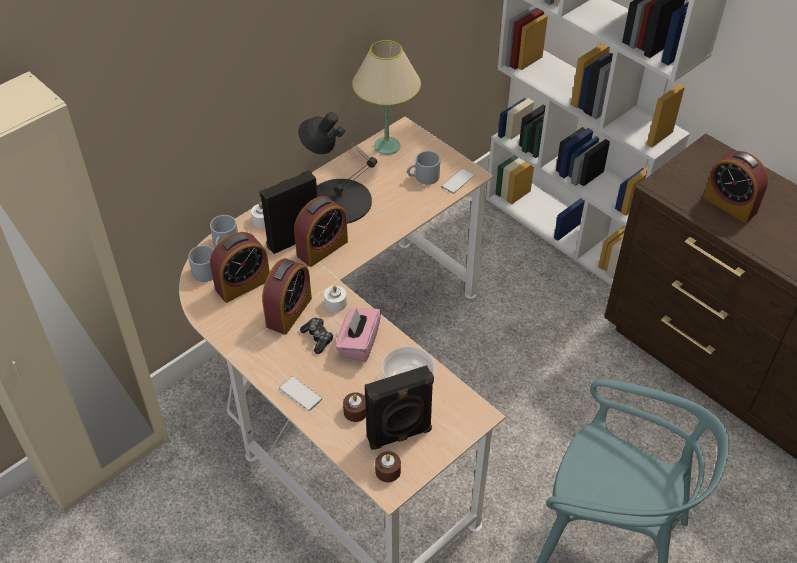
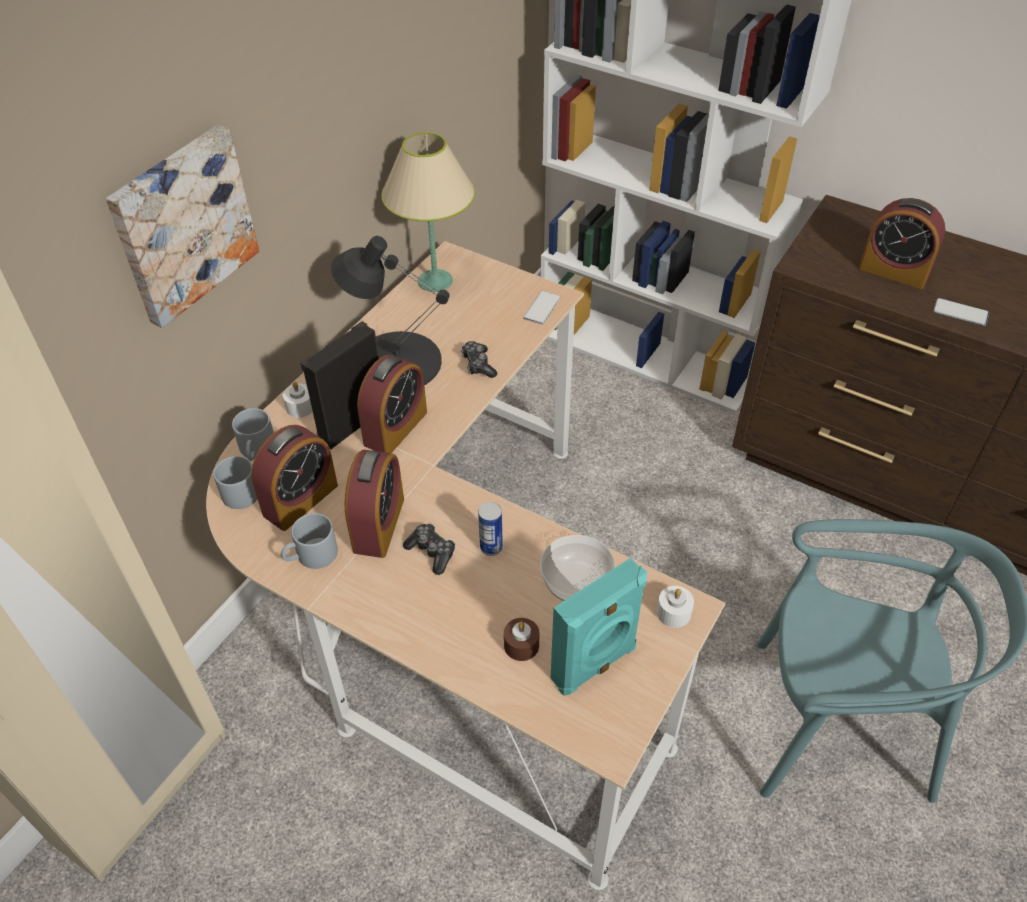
camera: 15 degrees left, 0 degrees up
(196, 87) = (182, 224): none -> picture
(300, 394) = (434, 638): phone -> phone (961, 312)
(335, 303) = (439, 498): white candle -> white candle (673, 612)
(358, 343) = (491, 547): pink tissue box -> can
(388, 471) = (598, 722): brown candle -> none
(395, 215) = (478, 365): none -> game controller
(400, 435) = (595, 665): black speaker -> turquoise speaker
(423, 177) = (496, 311): grey mug -> grey mug (311, 556)

